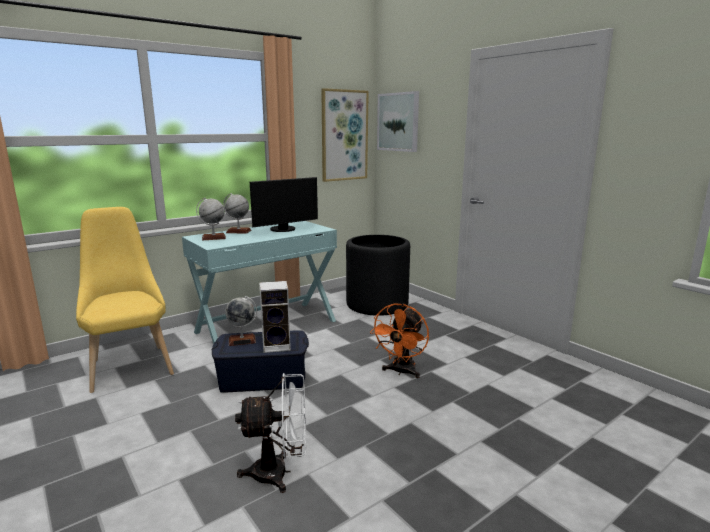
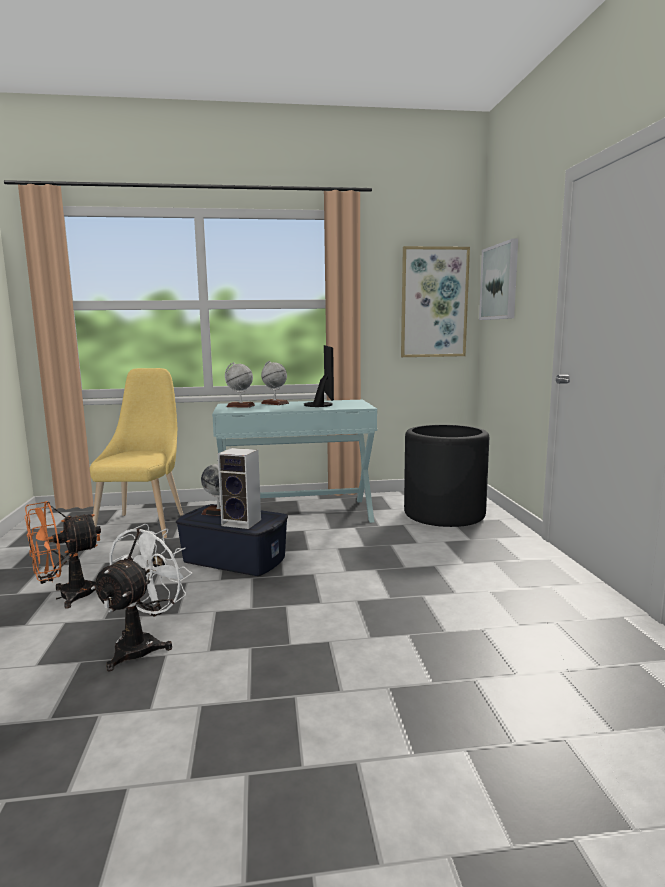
camera: 30 degrees right, 5 degrees down
(279, 473) = (143, 645): white fan -> white fan turned 90 degrees counterclockwise
(284, 229) = (321, 405): monitor -> monitor turned 90 degrees counterclockwise
(401, 372) = (384, 587): orange fan -> orange fan (67, 596)

